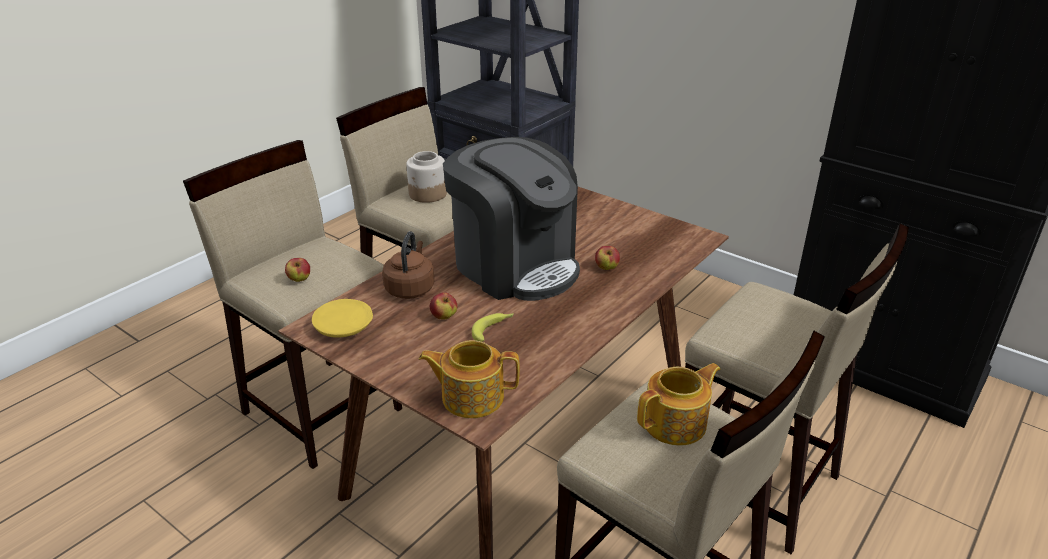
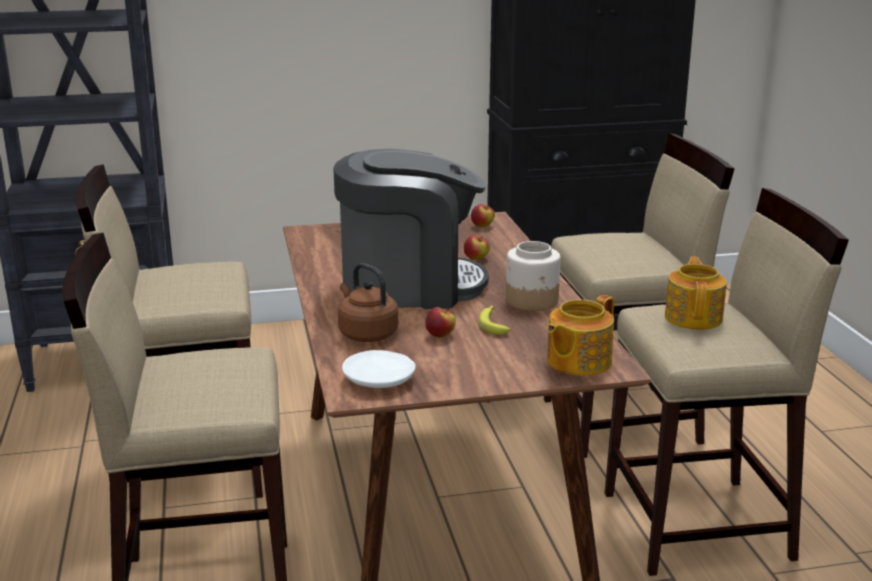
camera: 50 degrees left, 10 degrees down
(299, 280) = (223, 387): apple -> apple (482, 226)
(344, 327) = (380, 380): yellow plate -> white plate
(428, 194) = (183, 284): jar -> jar (532, 301)

